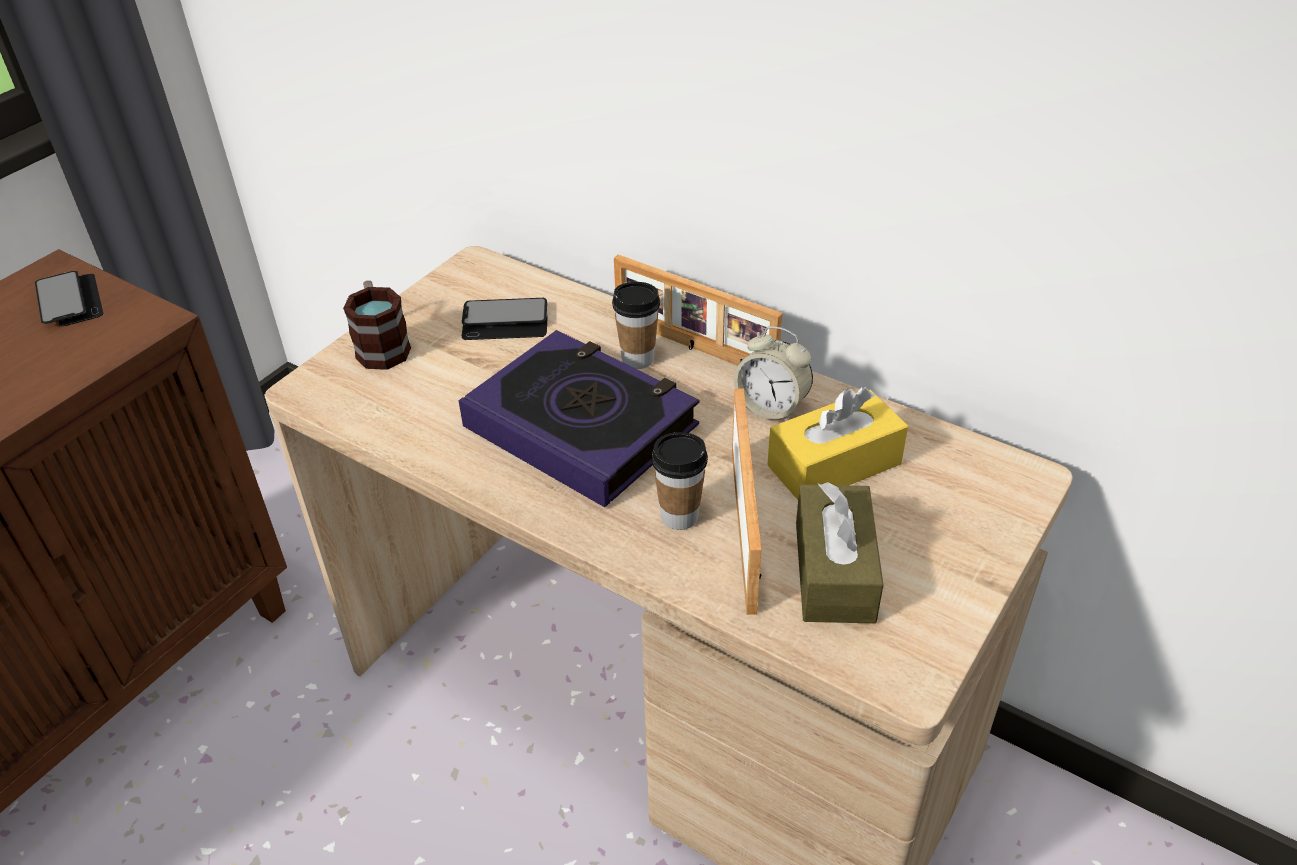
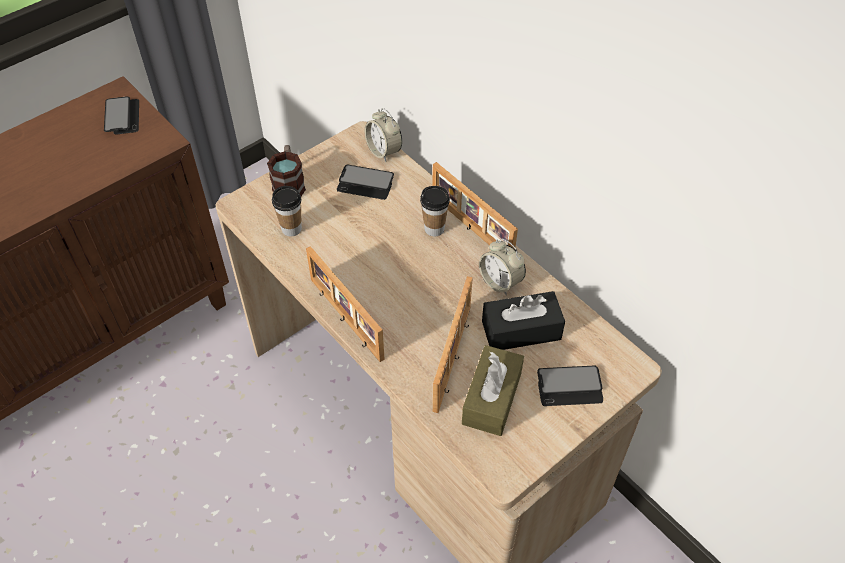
camera: 15 degrees right, 10 degrees up
(518, 276) = (384, 151): none -> alarm clock
(542, 511) = (344, 319): none -> picture frame
(581, 426) = (385, 268): book -> none
(679, 516) = (419, 341): cup -> cup (291, 229)
(834, 465) = (521, 330): yellow tissue box -> black tissue box
(947, 526) = (569, 387): none -> phone

